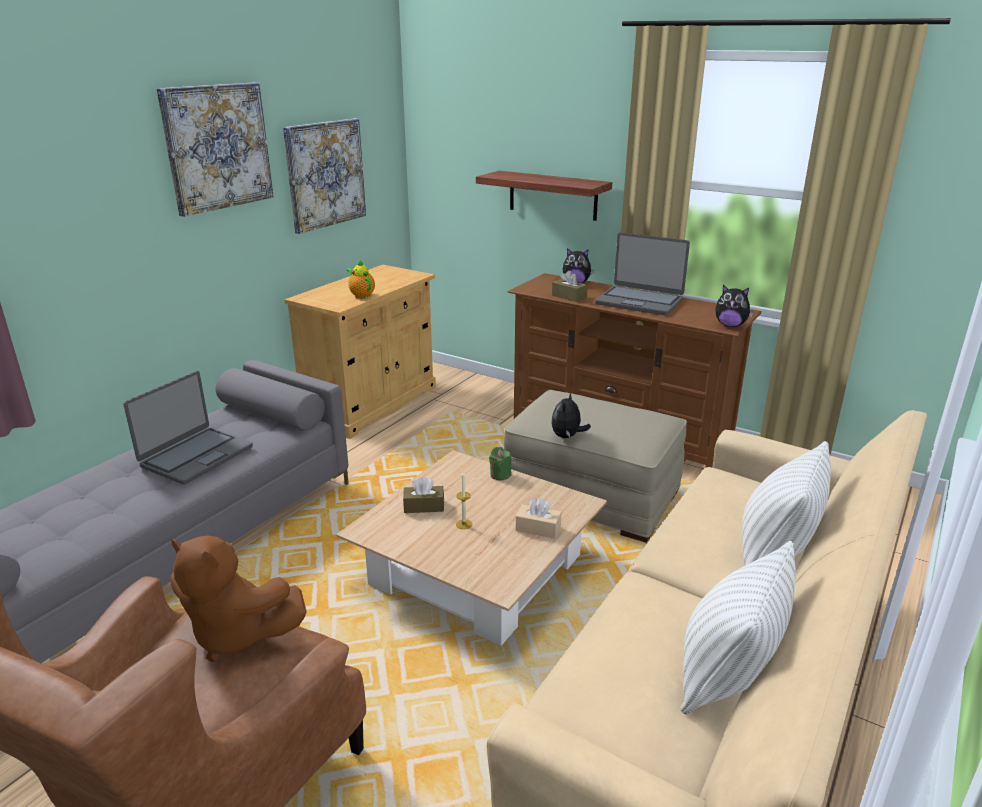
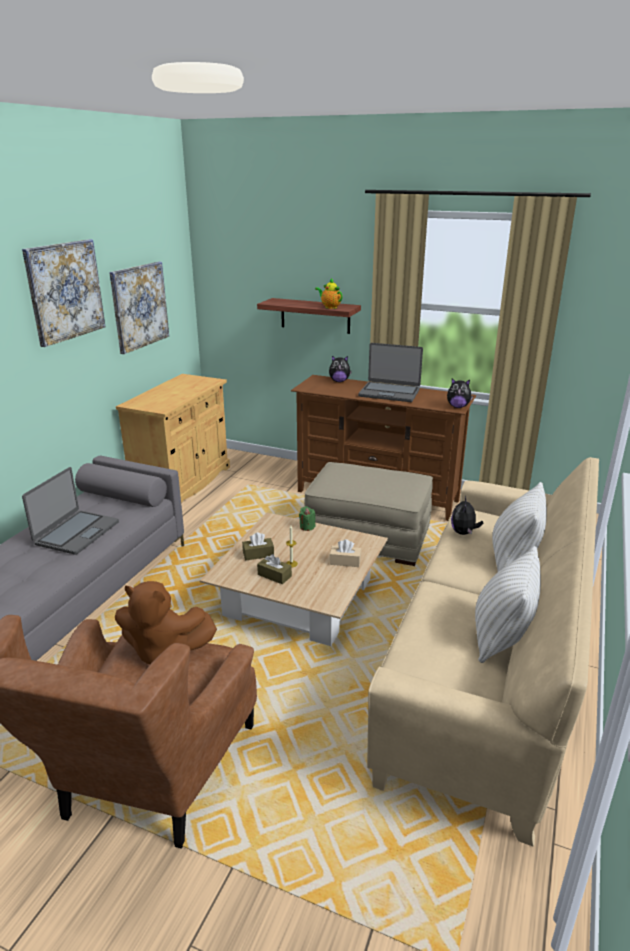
camera: 10 degrees left, 0 degrees up
(361, 295) = (176, 399): teapot -> teapot (330, 307)
(567, 436) = (353, 495): plush toy -> plush toy (464, 533)
(569, 296) = (337, 392): brown tissue box -> brown tissue box (274, 575)

